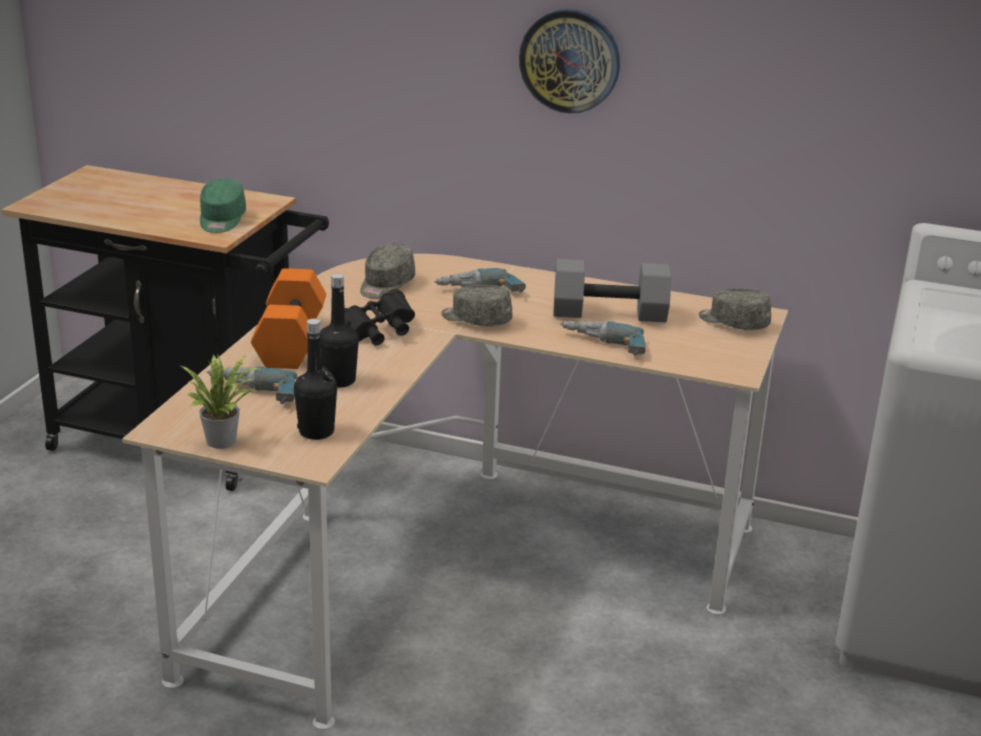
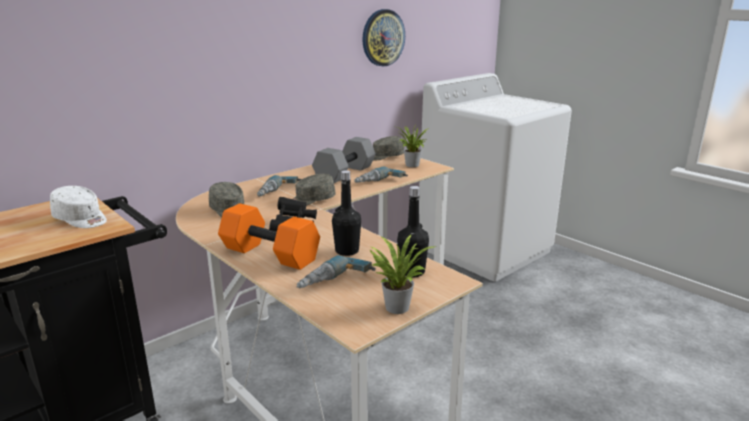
camera: 60 degrees left, 5 degrees down
(221, 220) = (81, 219): green cap -> white cap
(570, 61) = (265, 37): wall clock -> wall clock (383, 38)
(717, 352) = (411, 165): none -> potted plant

